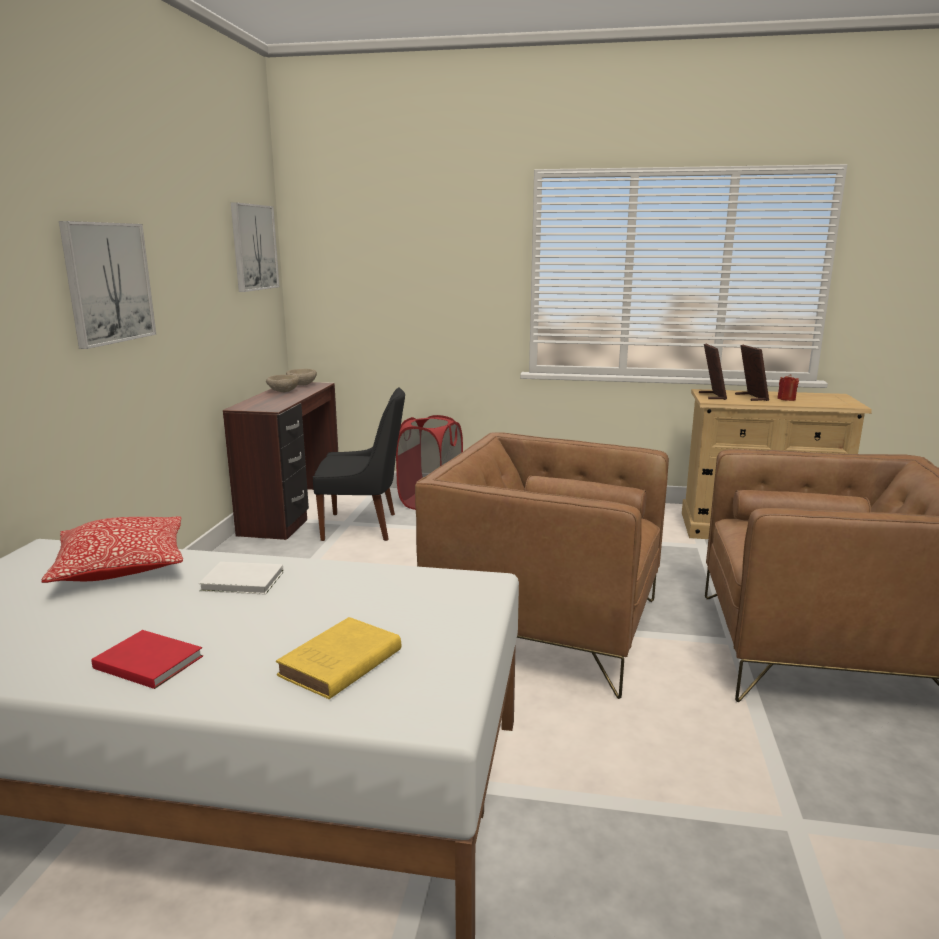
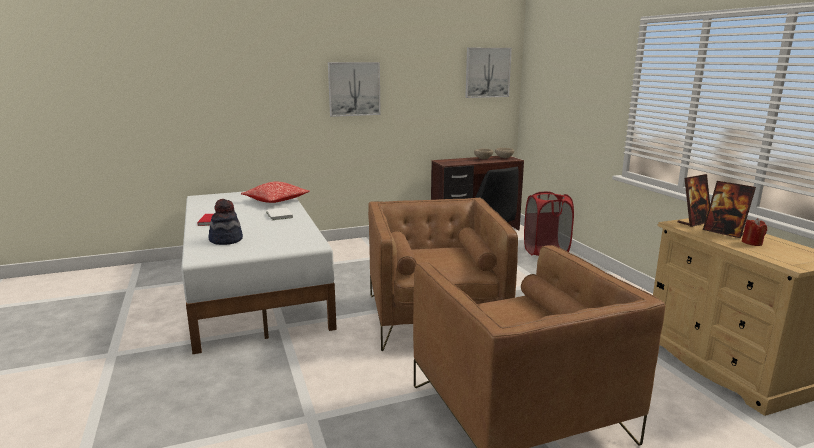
camera: 60 degrees right, 0 degrees up
(338, 664) = (226, 240): yellow book -> hat
(751, 397) = (724, 232): picture frame -> picture frame turned 90 degrees clockwise

